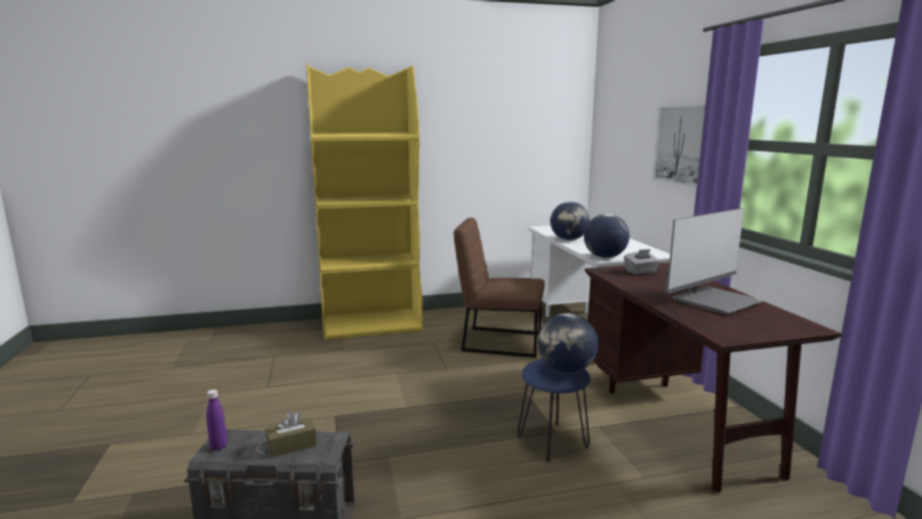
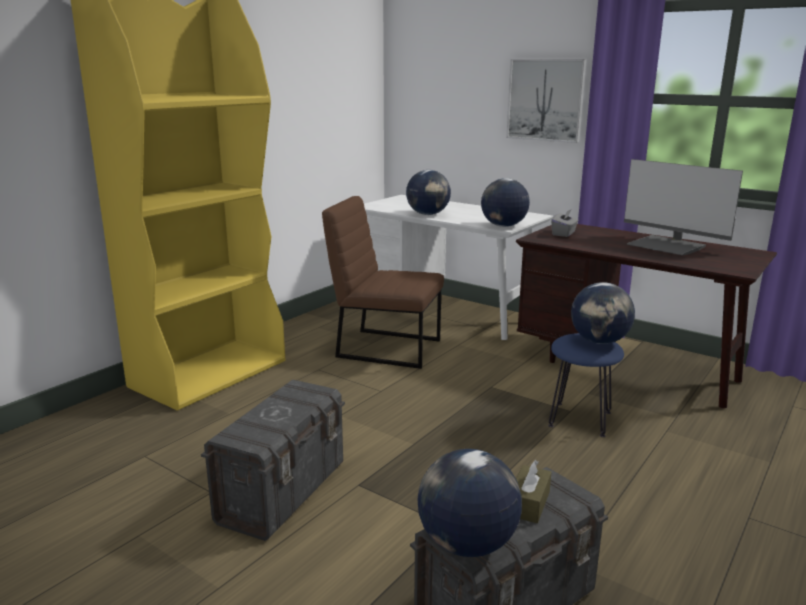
camera: 40 degrees left, 5 degrees up
(219, 447) = (466, 544): purple bottle -> globe
(295, 402) = (283, 492): none -> grey storage box
(499, 341) = (386, 347): brown chair -> brown chair turned 45 degrees clockwise
(714, 301) = (667, 246): monitor -> monitor turned 120 degrees clockwise

